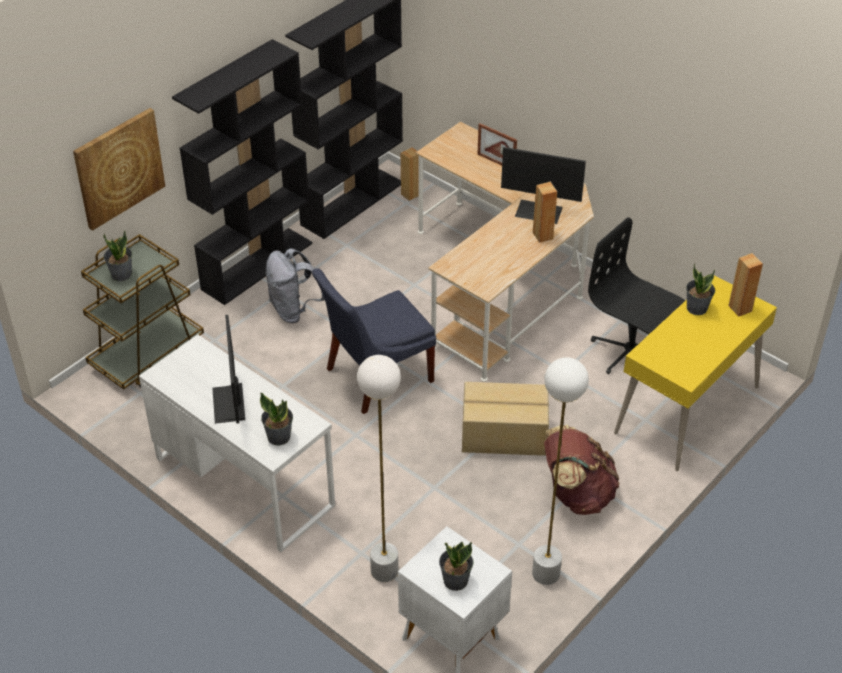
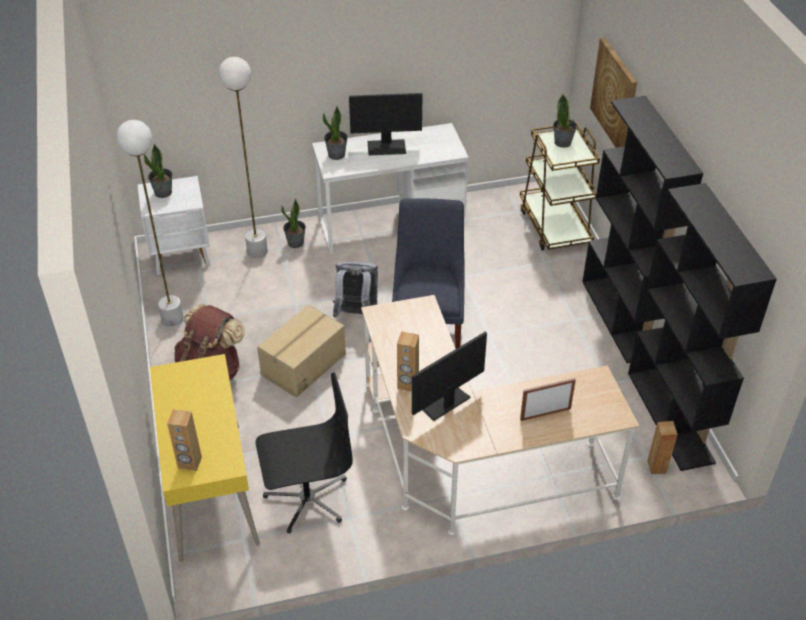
camera: 125 degrees right, 0 degrees up
(230, 403) = (386, 147): monitor -> monitor turned 150 degrees clockwise
(294, 310) = (544, 315): grey backpack -> grey backpack (356, 314)
(696, 308) = (222, 433): potted plant -> potted plant (296, 243)

